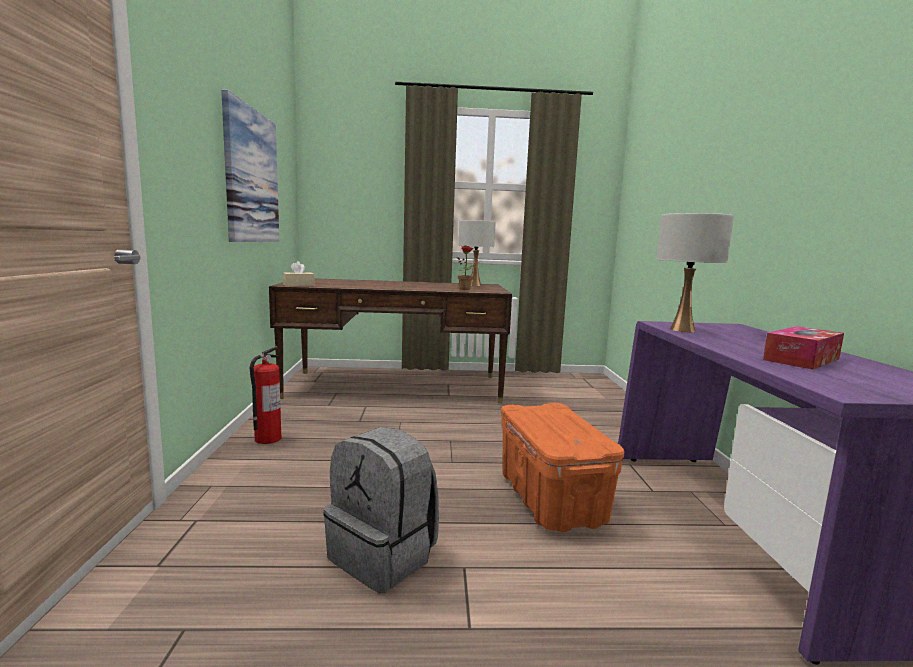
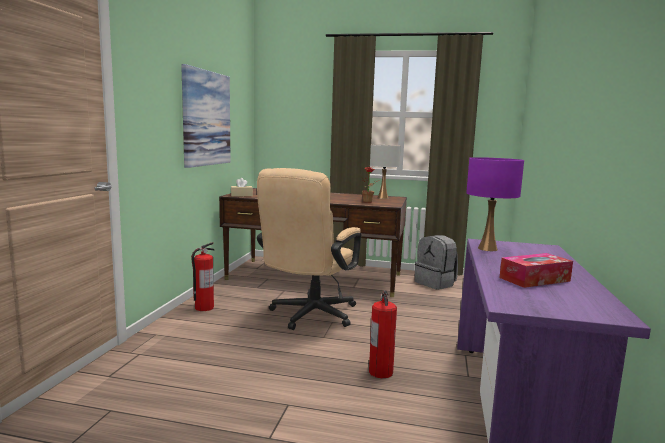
camera: 15 degrees right, 0 degrees up
(384, 556) = (240, 390): grey backpack -> grey backpack (435, 283)
(417, 436) = (309, 316): none -> beige office chair
(552, 499) = (380, 371): orange storage box -> fire extinguisher
(682, 330) = (487, 248): white table lamp -> purple table lamp

